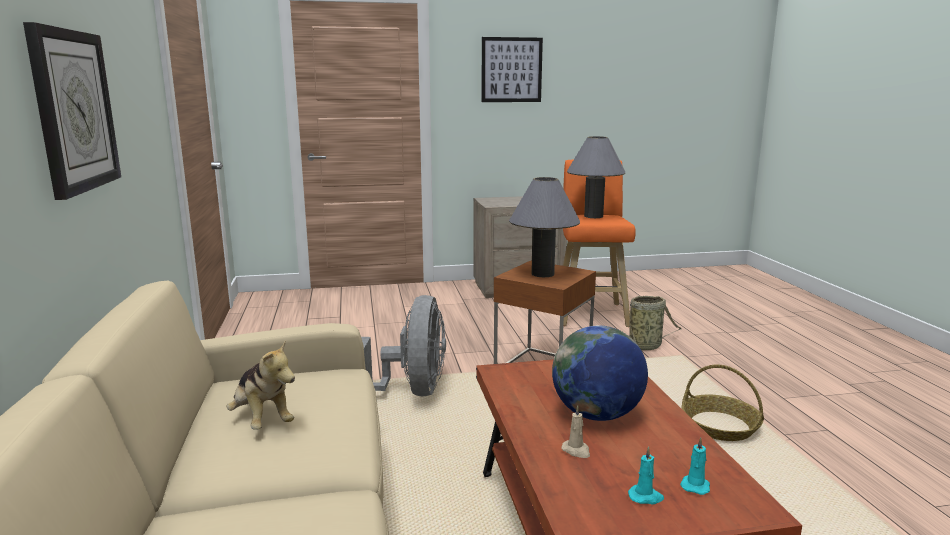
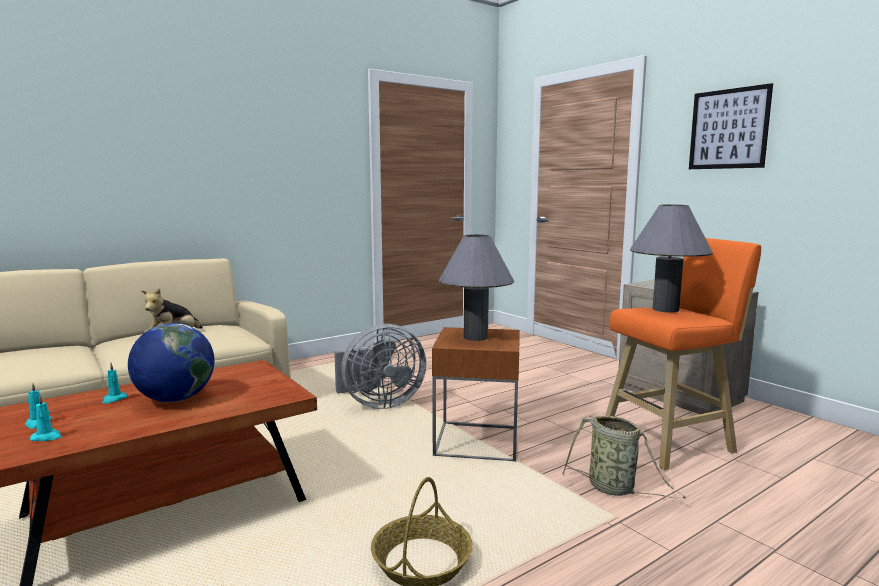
camera: 65 degrees right, 5 degrees down
(74, 111) = (206, 163): wall clock -> none
(576, 451) = (114, 399): beige candle -> turquoise candle

